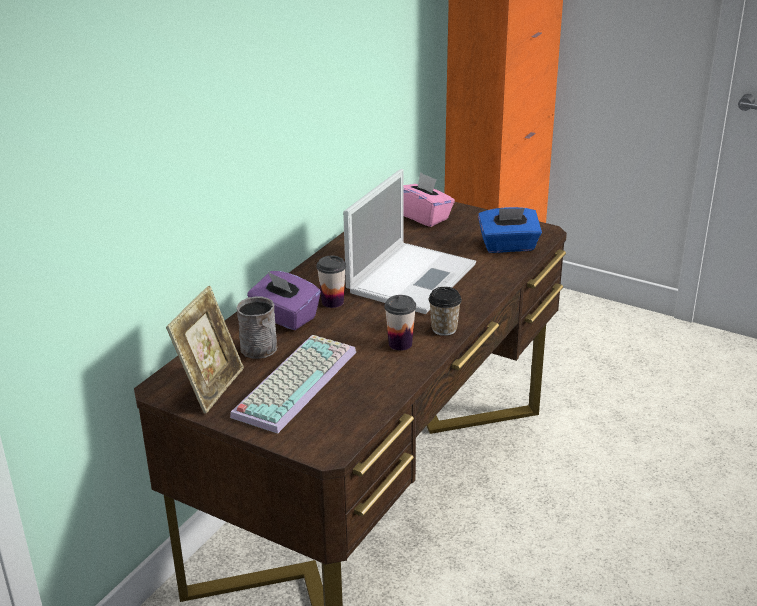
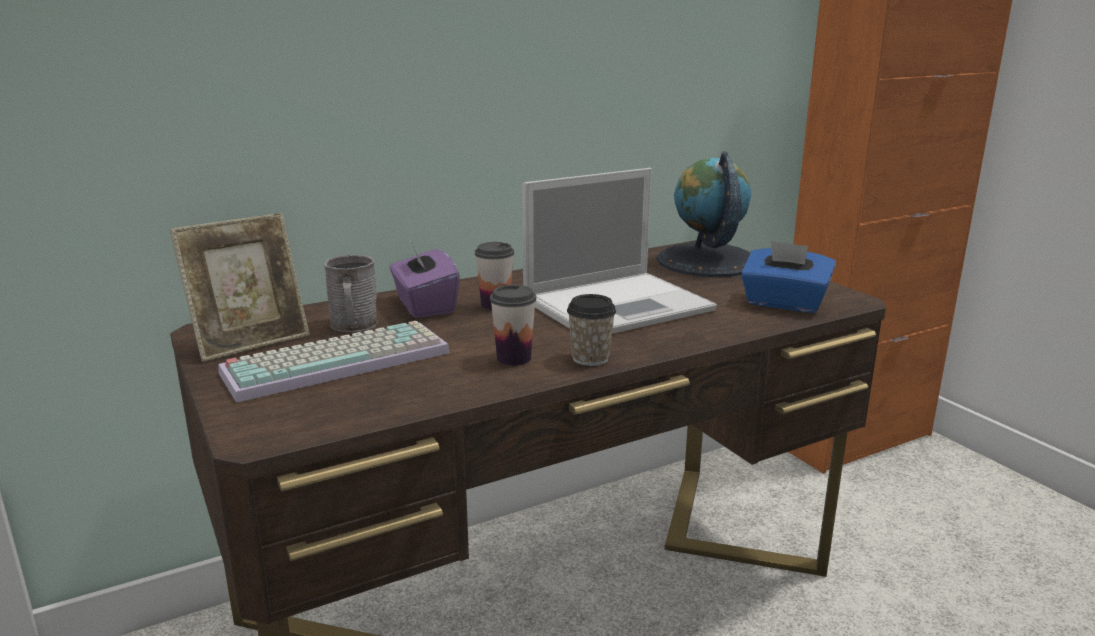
camera: 30 degrees right, 10 degrees down
(423, 216) = (707, 261): pink tissue box -> globe

